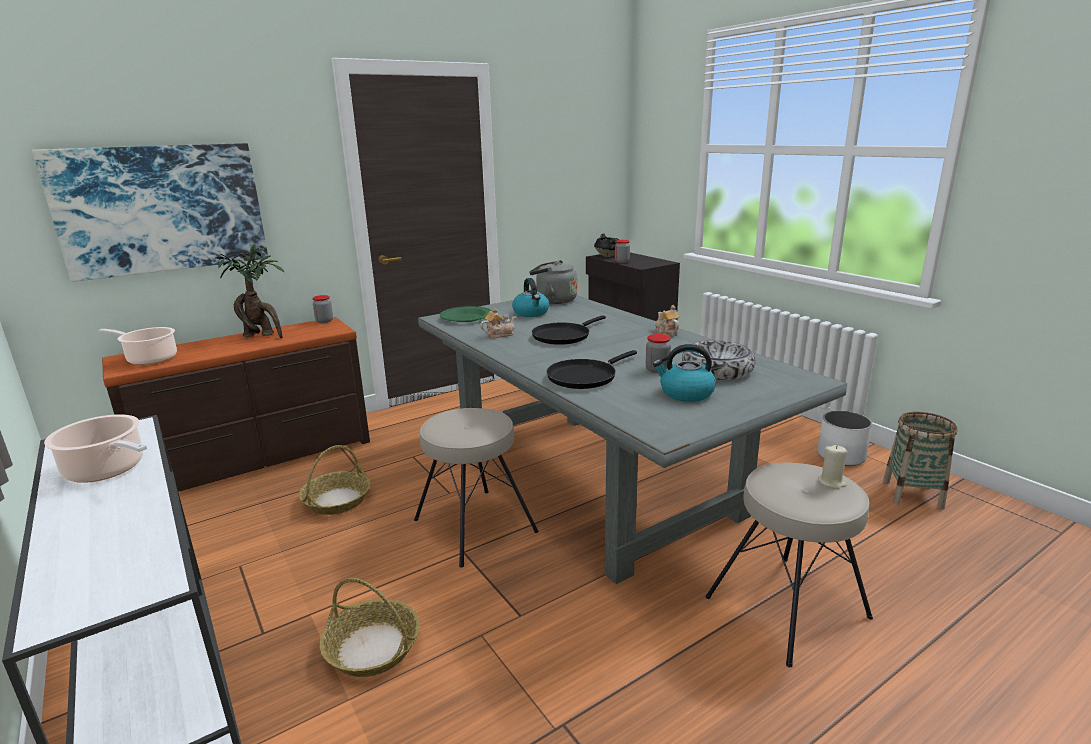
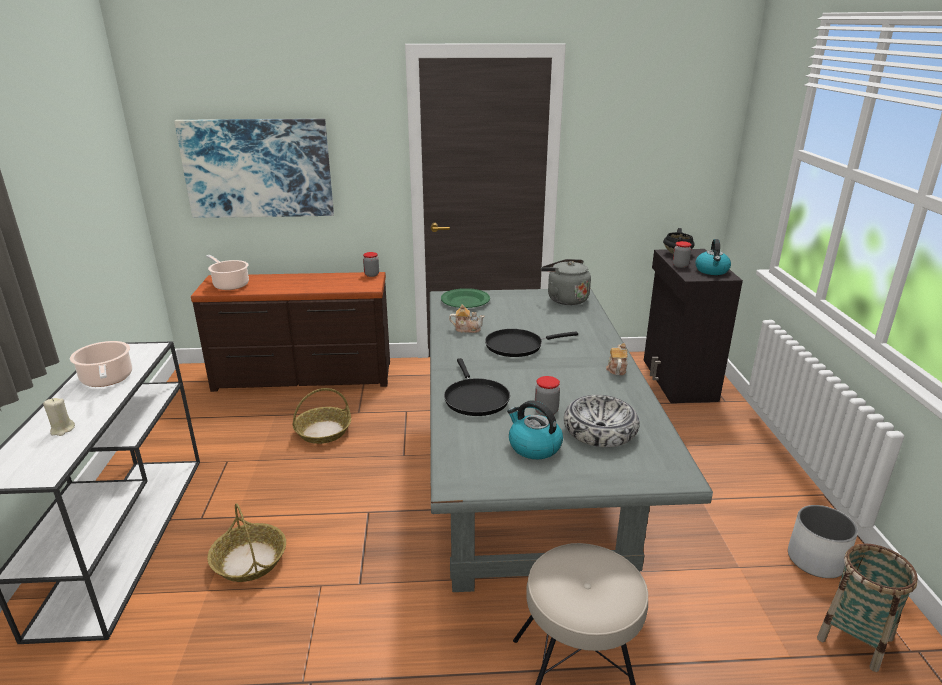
camera: 30 degrees right, 5 degrees up
(262, 336) = (315, 280): potted plant -> none
(474, 526) = (395, 492): beige stool -> none
(531, 313) = (525, 310): kettle -> kettle (712, 271)
(585, 376) = (475, 398): black frying pan -> black frying pan turned 90 degrees counterclockwise
(831, 482) = (617, 588): beige candle -> beige candle (62, 430)

